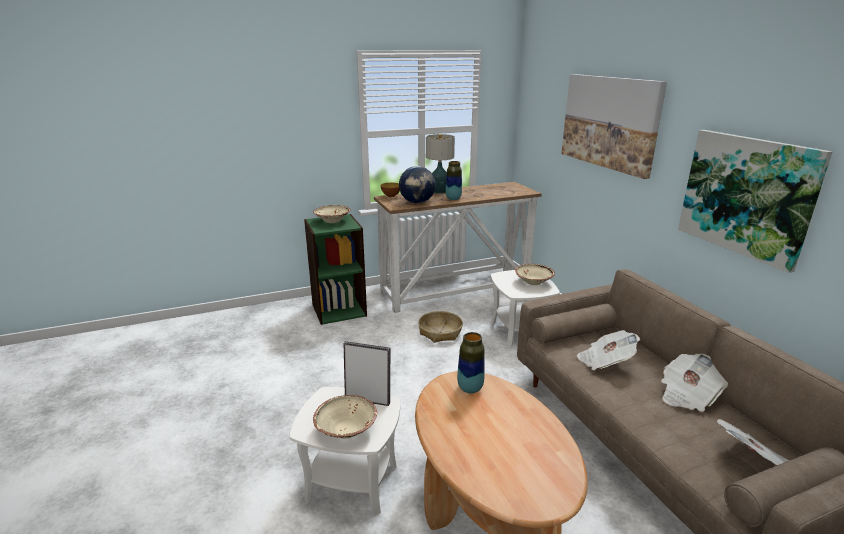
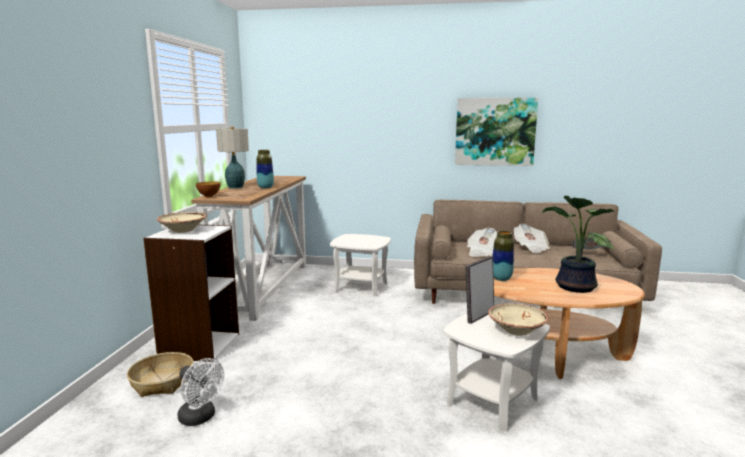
camera: 60 degrees left, 10 degrees down
(253, 350) = (200, 418): none -> white fan
(339, 310) = (199, 345): green bookcase -> white bookcase
(417, 202) = (249, 194): globe -> none
(440, 332) = (320, 312): basket -> basket (162, 382)
(494, 447) = (572, 287): none -> potted plant
(533, 282) = (364, 238): beige bowl -> none
(609, 122) = (372, 105): picture -> none

